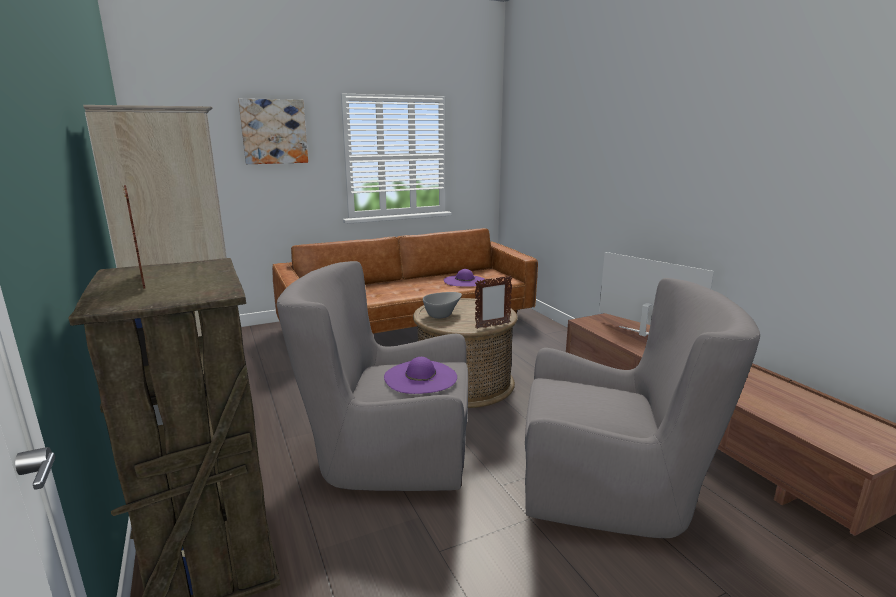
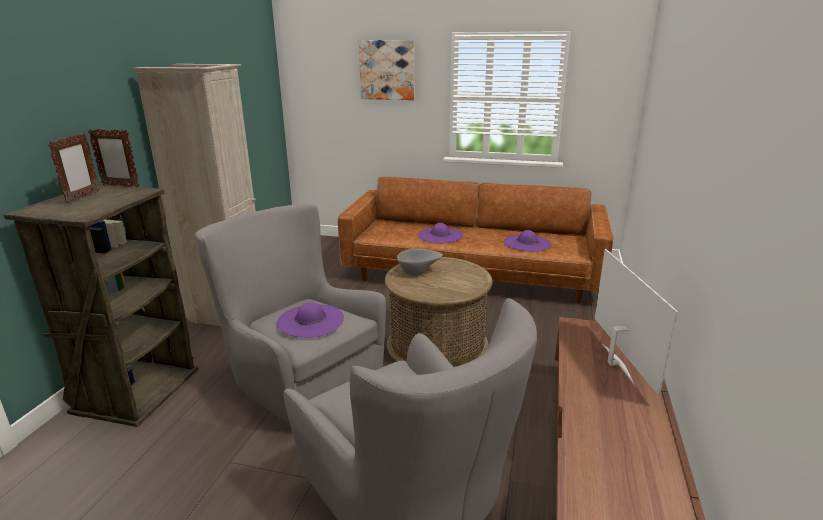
camera: 40 degrees right, 5 degrees up
(387, 291) = (440, 235): none -> purple hat
(492, 326) = (436, 296): picture frame -> picture frame (120, 186)

